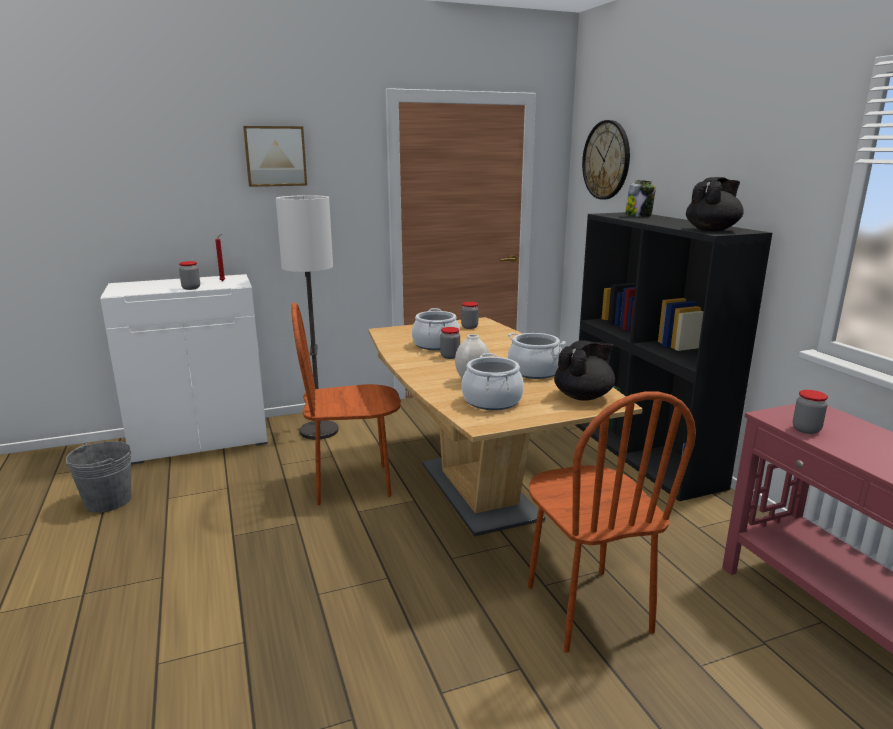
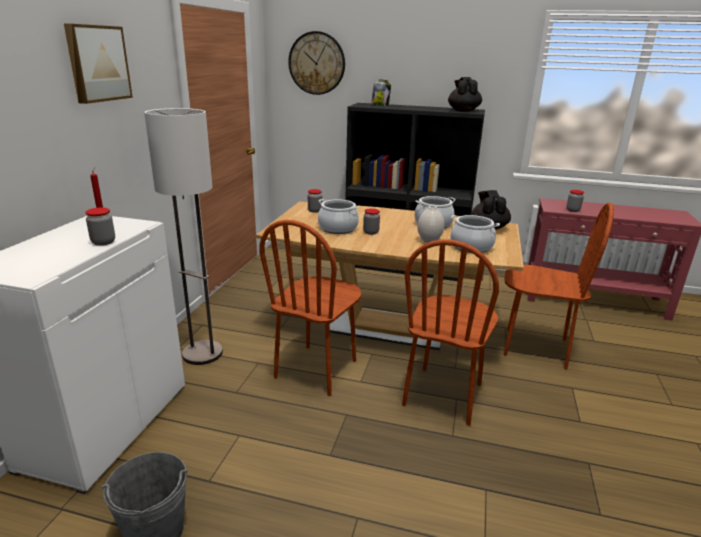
camera: 55 degrees left, 5 degrees up
(386, 566) = (443, 395): none -> brown chair

